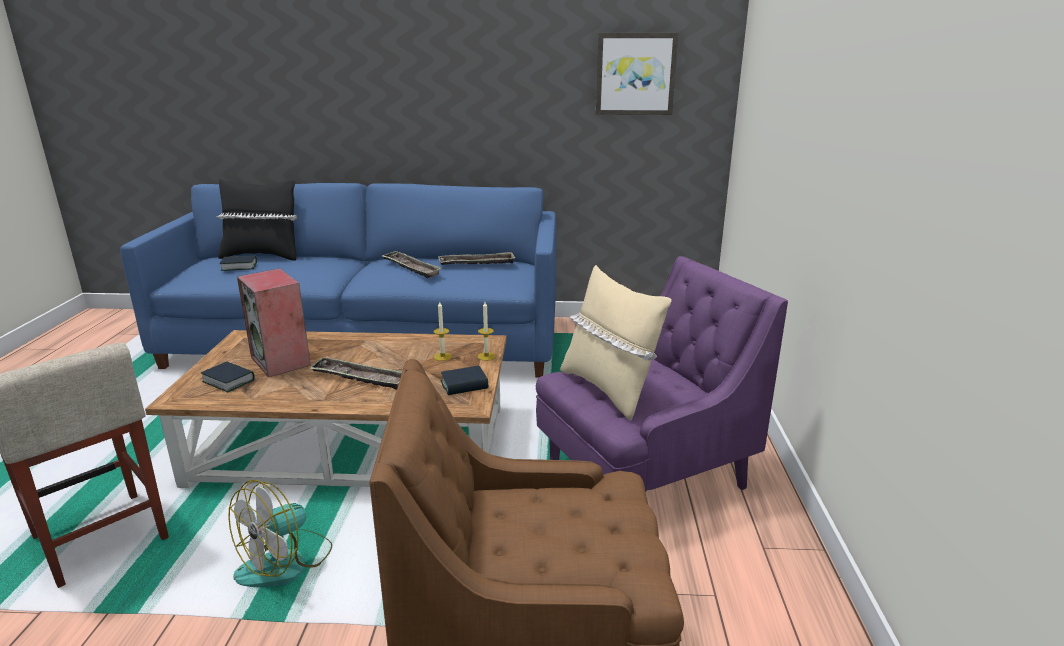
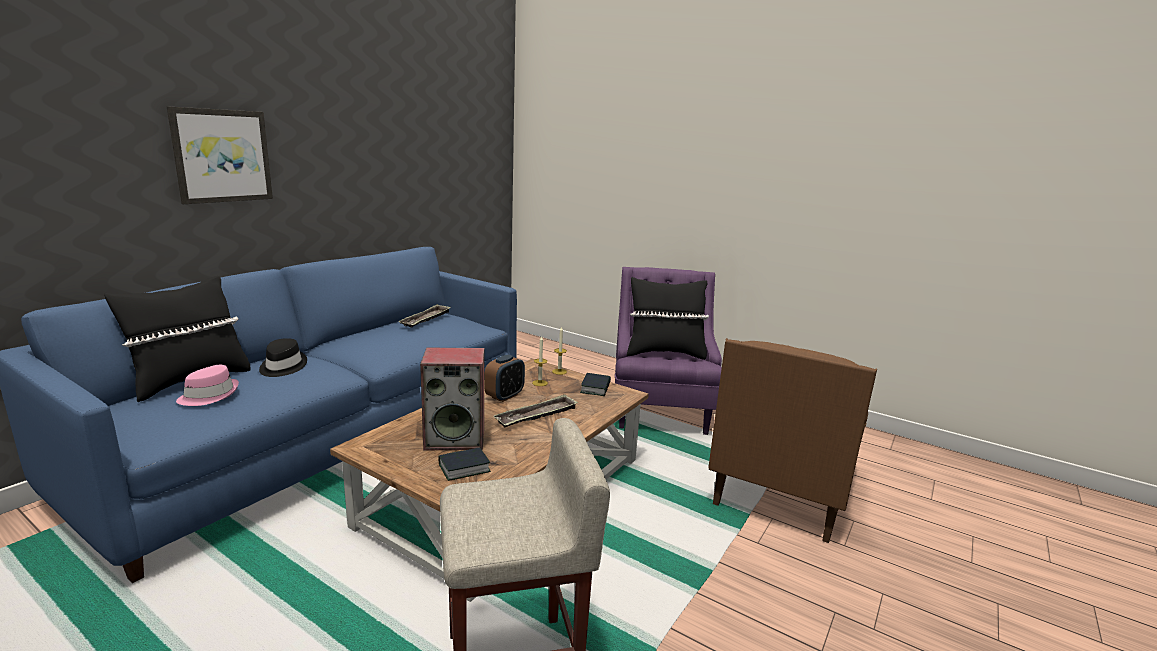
camera: 60 degrees left, 5 degrees down
(239, 266) = (209, 395): book -> pink hat
(286, 563) = (644, 557): fan -> none
(303, 263) = (282, 367): none -> black hat
(390, 352) = (504, 396): none -> alarm clock
(411, 268) = (393, 337): tray -> none
(608, 389) = (664, 353): beige pillow -> black pillow
(635, 74) = (462, 148): picture -> picture (222, 156)

